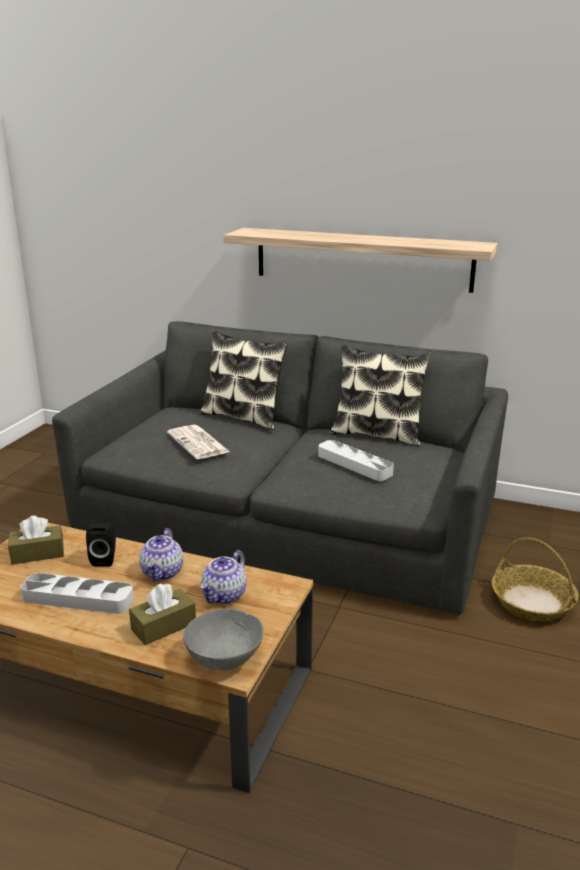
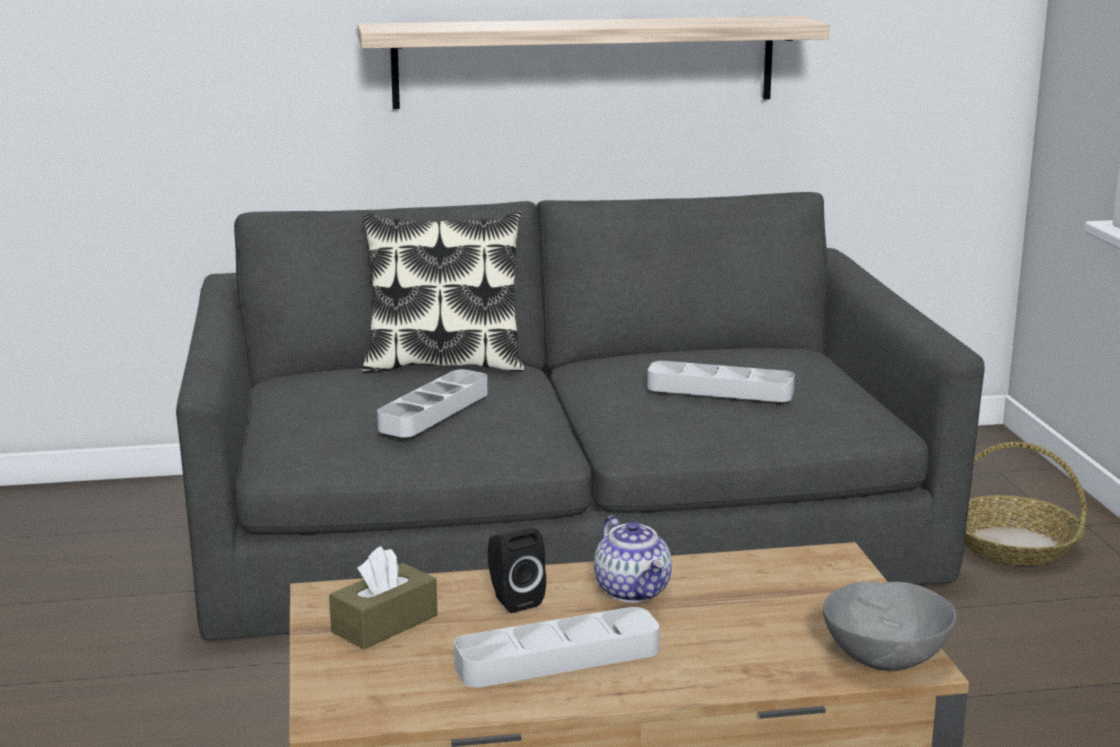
camera: 30 degrees left, 5 degrees down
(163, 626) = (744, 650): brown tissue box -> none
(199, 443) = (434, 411): newspaper -> grey tray
(224, 595) = (769, 592): teapot -> none
(377, 434) = (688, 348): pillow -> none

